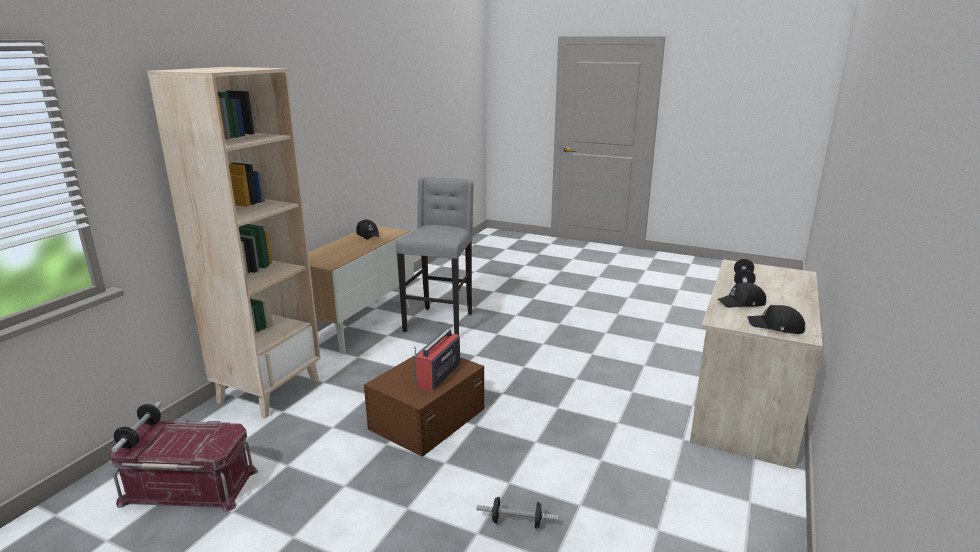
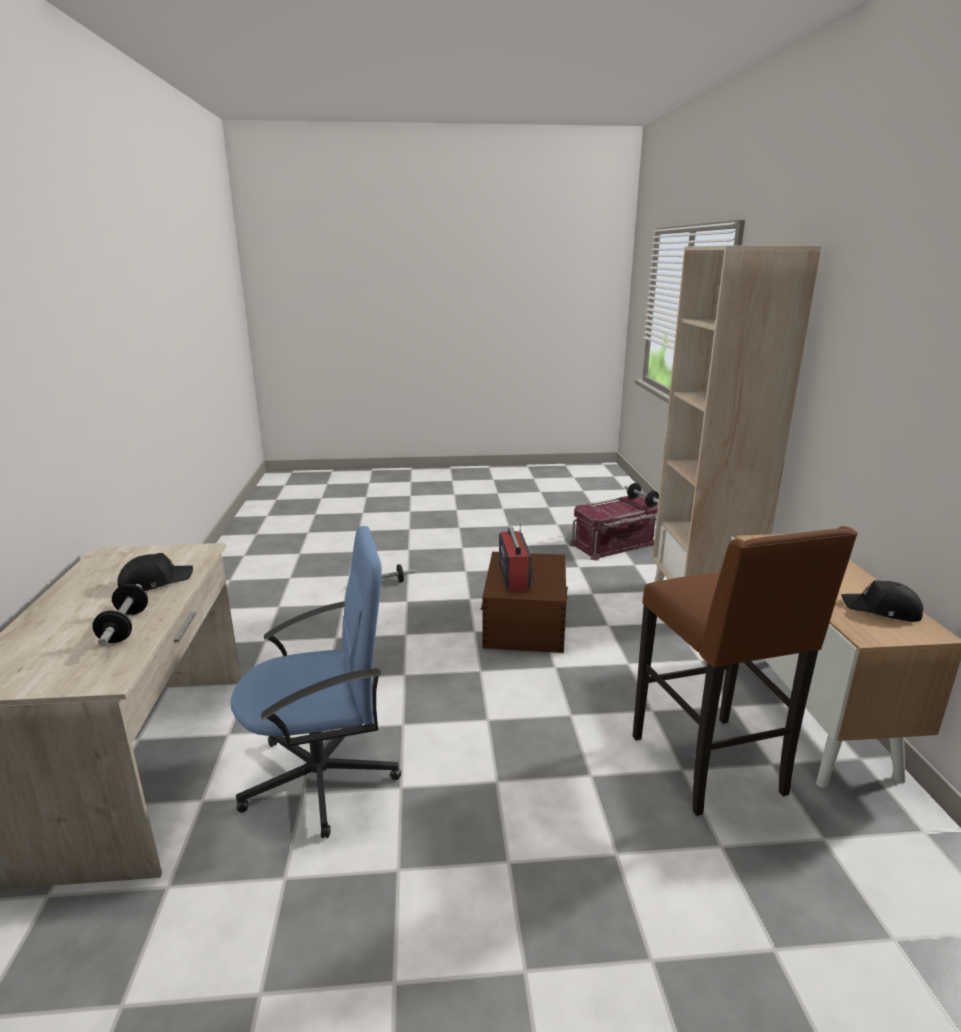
camera: 150 degrees right, 0 degrees up
(440, 322) = (711, 767): grey stool -> brown stool
(632, 368) = (323, 777): none -> blue office chair
(776, 327) = (131, 557): black cap -> none

